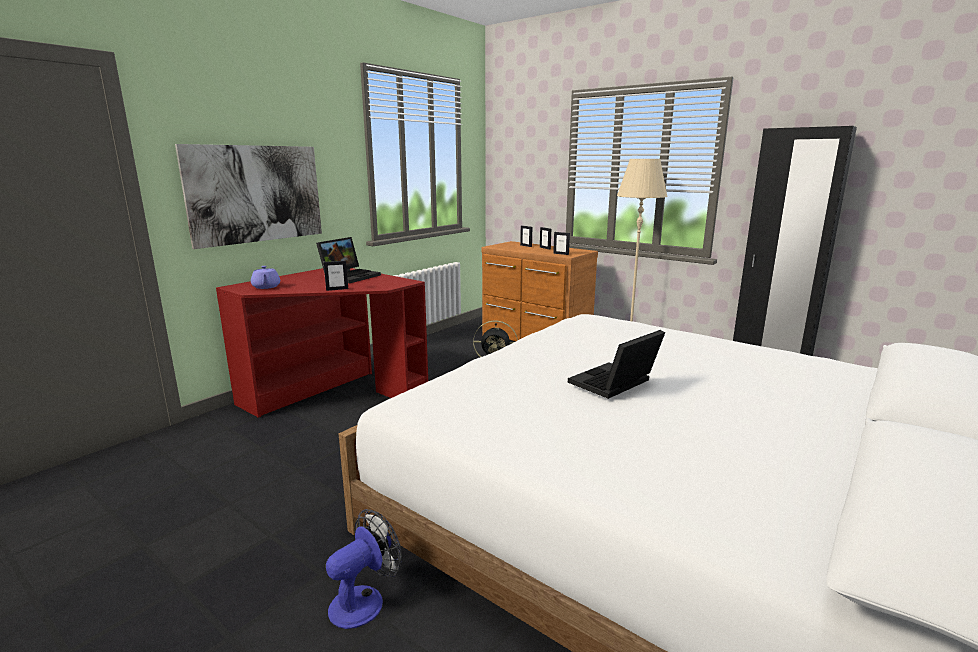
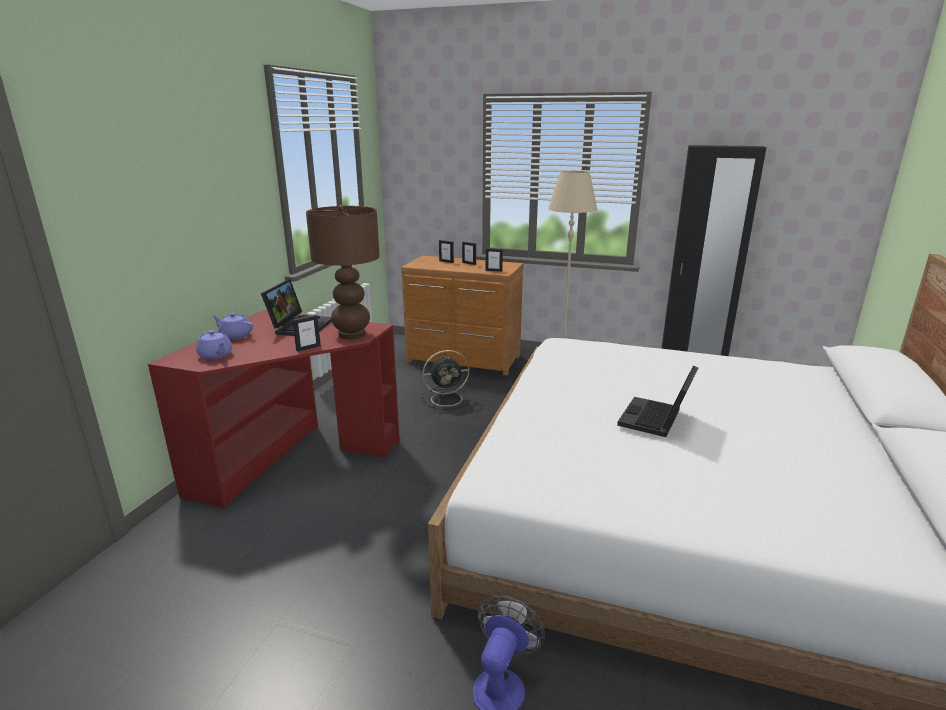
camera: 20 degrees left, 5 degrees up
(256, 194) = (176, 240): picture -> none
(295, 277) = (235, 335): none -> purple teapot
(382, 284) = (351, 334): none -> brown table lamp

